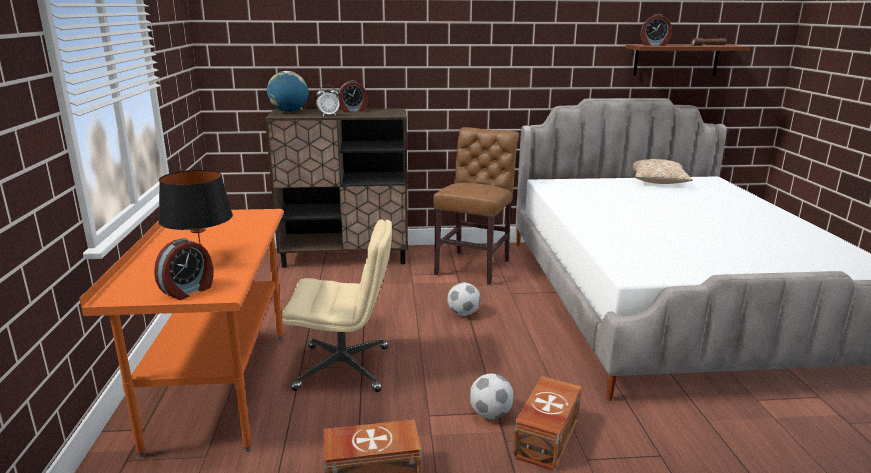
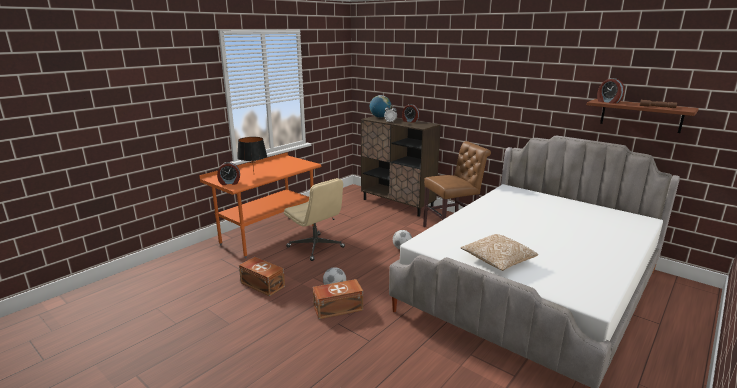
camera: 45 degrees right, 0 degrees up
(658, 182) = (591, 209): pillow -> pillow (497, 261)

